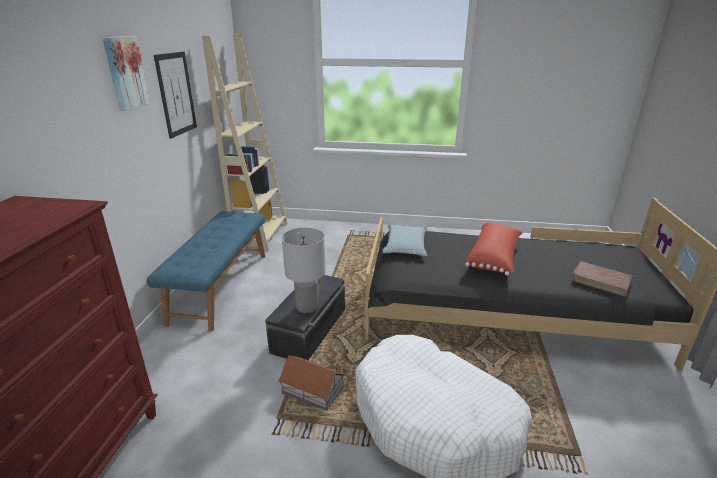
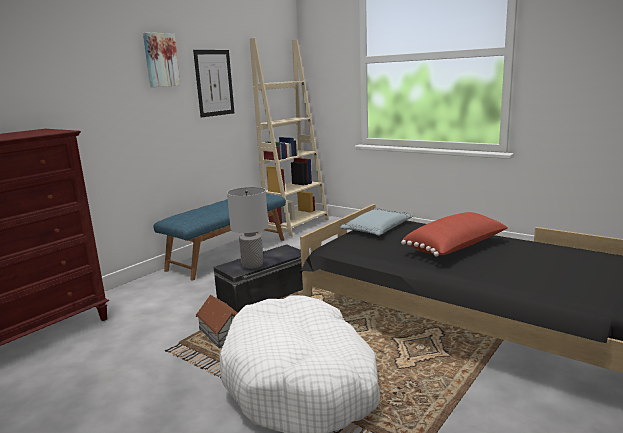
camera: 30 degrees right, 10 degrees down
(601, 281) = (563, 283): brown book -> none

